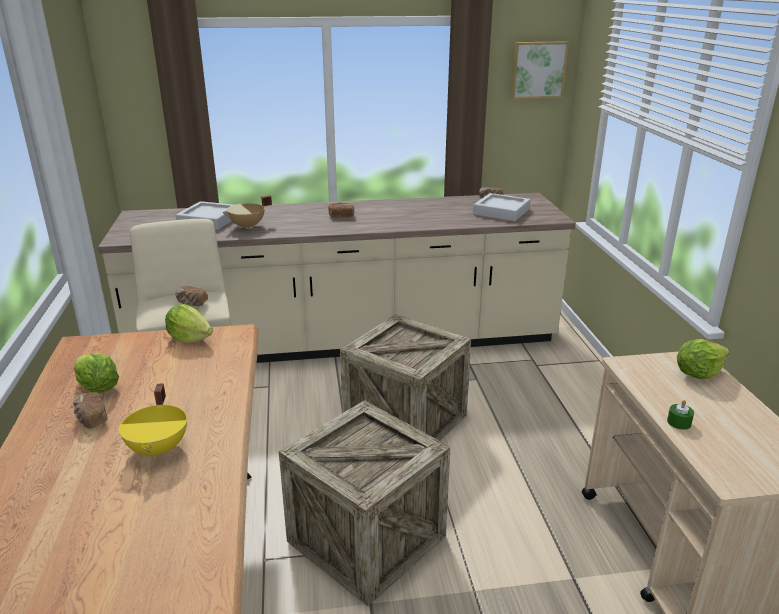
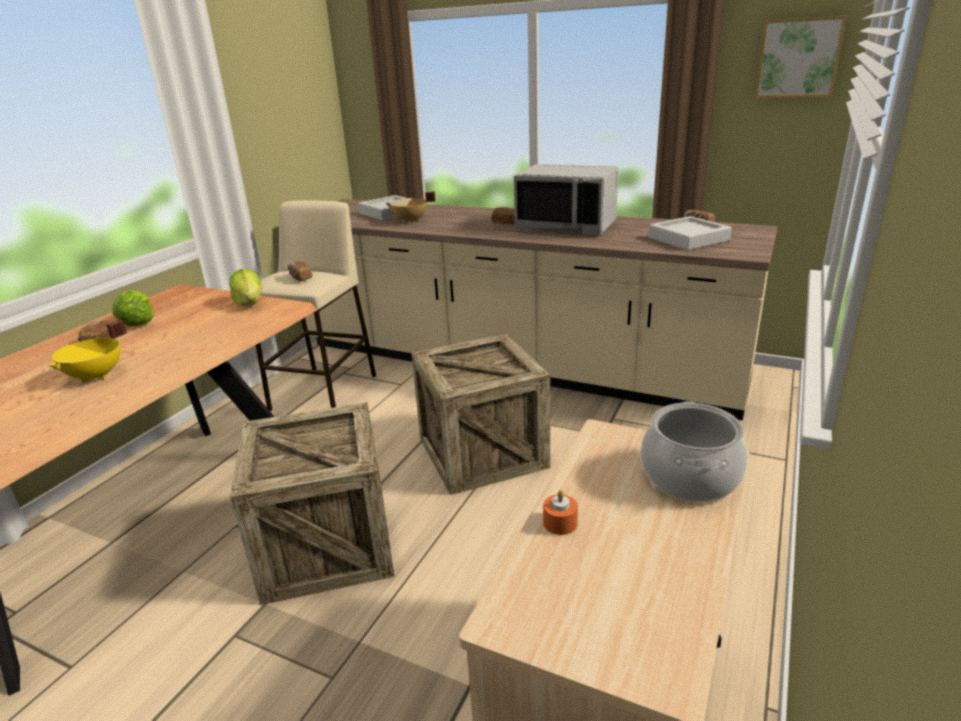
camera: 35 degrees right, 0 degrees up
(397, 212) = (567, 226): none -> grey microwave
(679, 422) = (560, 523): green candle -> orange candle
(697, 373) = (689, 476): lettuce -> cooking pot

